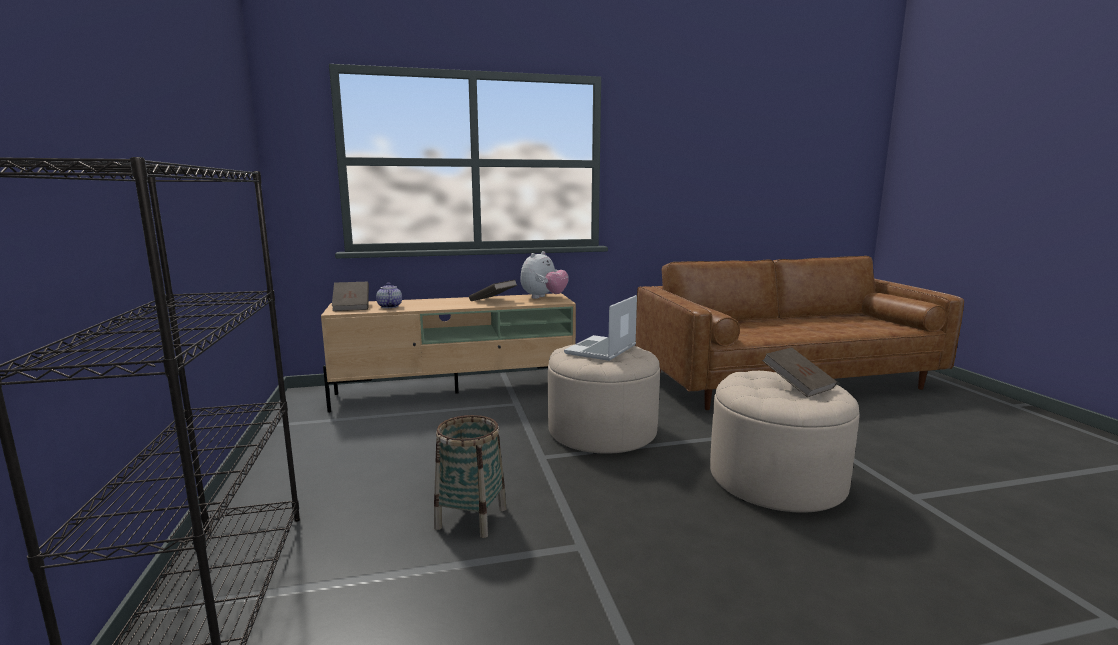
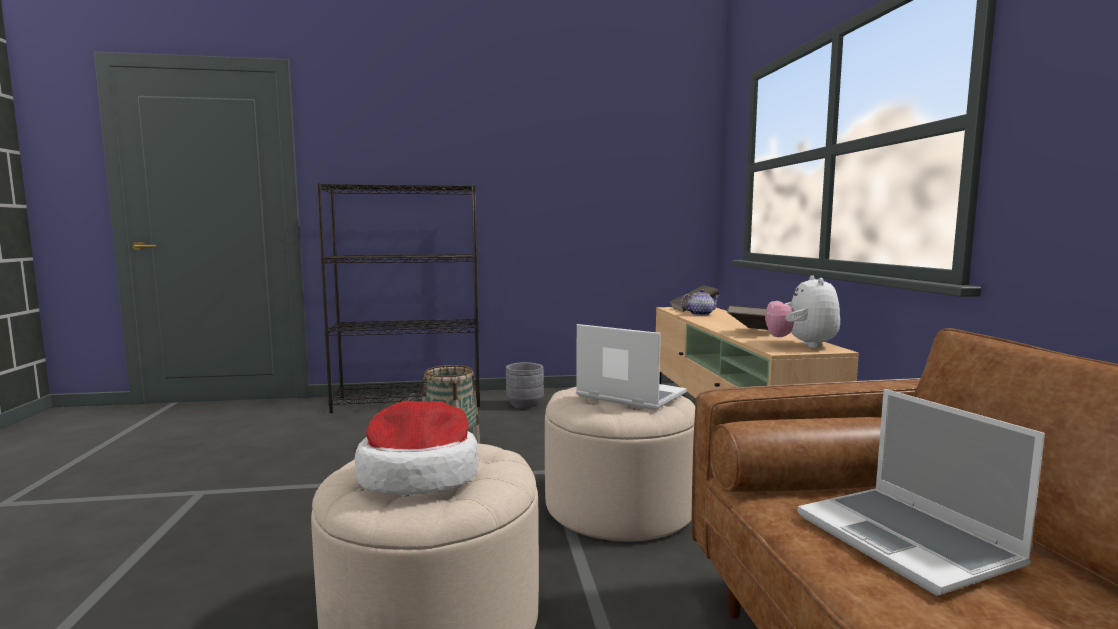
camera: 95 degrees right, 5 degrees down
(313, 484) = (525, 404): none -> grey planter
(543, 297) = (801, 345): plush toy -> plush toy turned 60 degrees clockwise
(753, 329) = (909, 541): none -> laptop
(798, 386) = (419, 476): brown book -> hat

